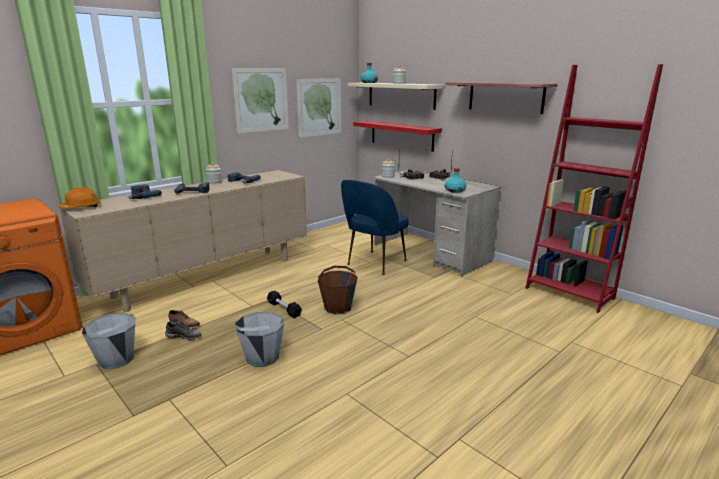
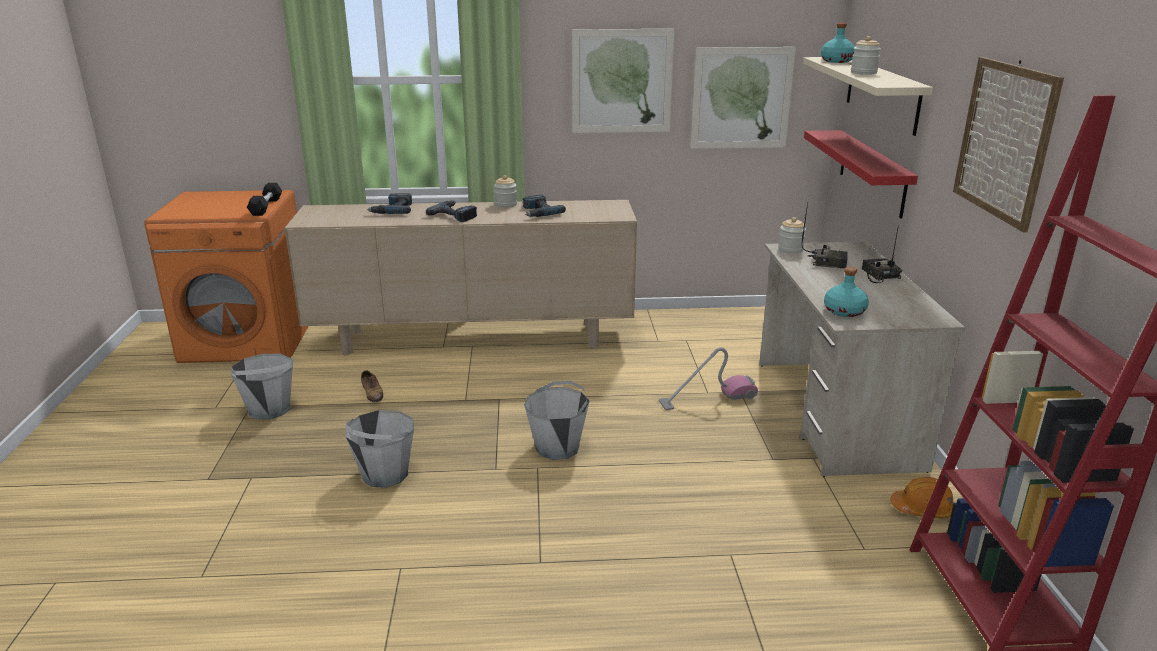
camera: 40 degrees right, 5 degrees up
(81, 207) = (314, 213): orange hard hat -> orange hard hat (923, 509)
(184, 336) = (353, 409): grey shoe -> none
(284, 309) = (493, 420): black dumbbell -> black dumbbell (266, 206)
(338, 307) = (558, 447): brown bucket -> grey bucket
(374, 264) = (708, 399): blue chair -> vacuum cleaner
(505, 97) = (1005, 138): shelf -> picture

